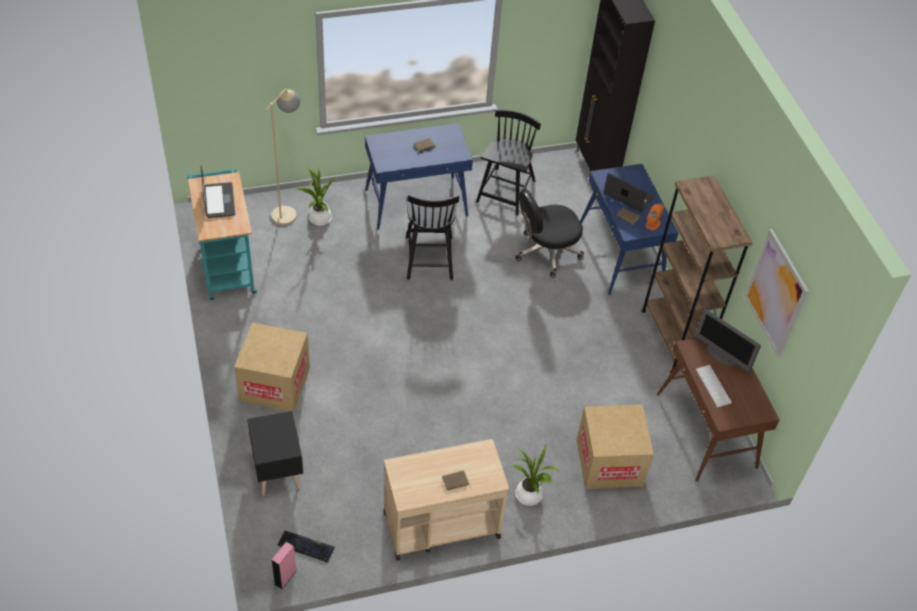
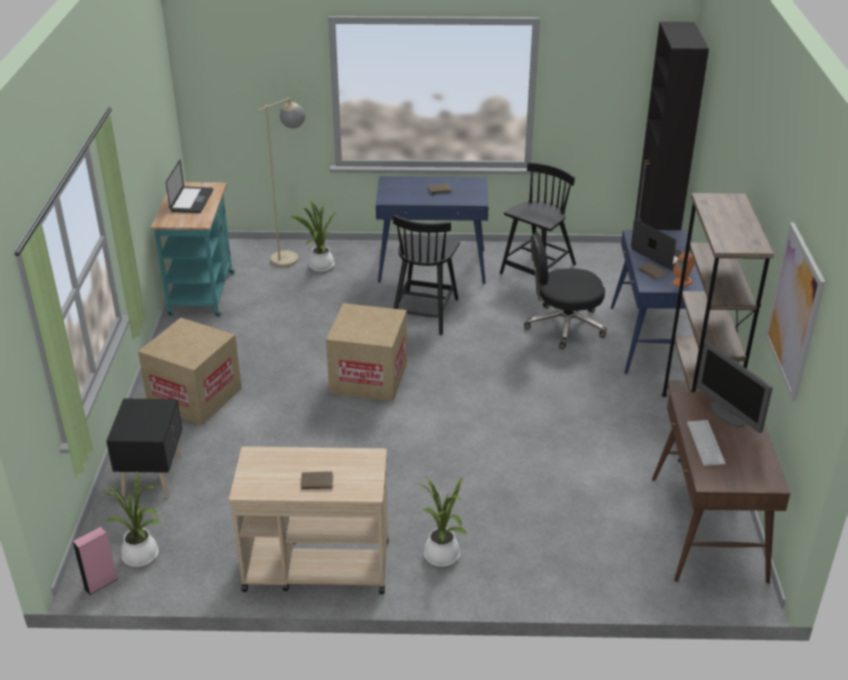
camera: 20 degrees right, 15 degrees down
(306, 546) = (142, 557): keyboard -> potted plant
(609, 462) = (562, 540): cardboard box -> cardboard box (368, 377)

